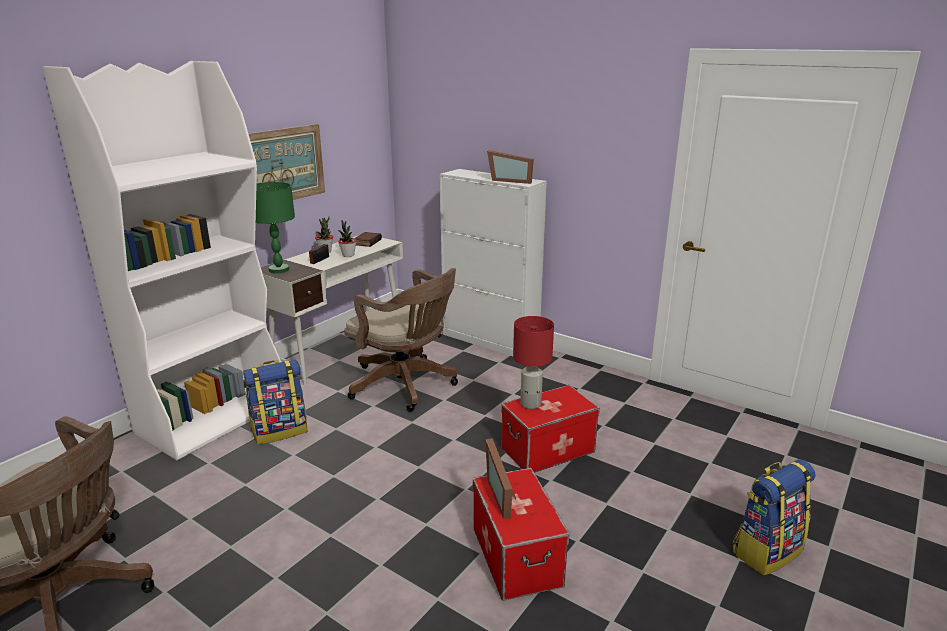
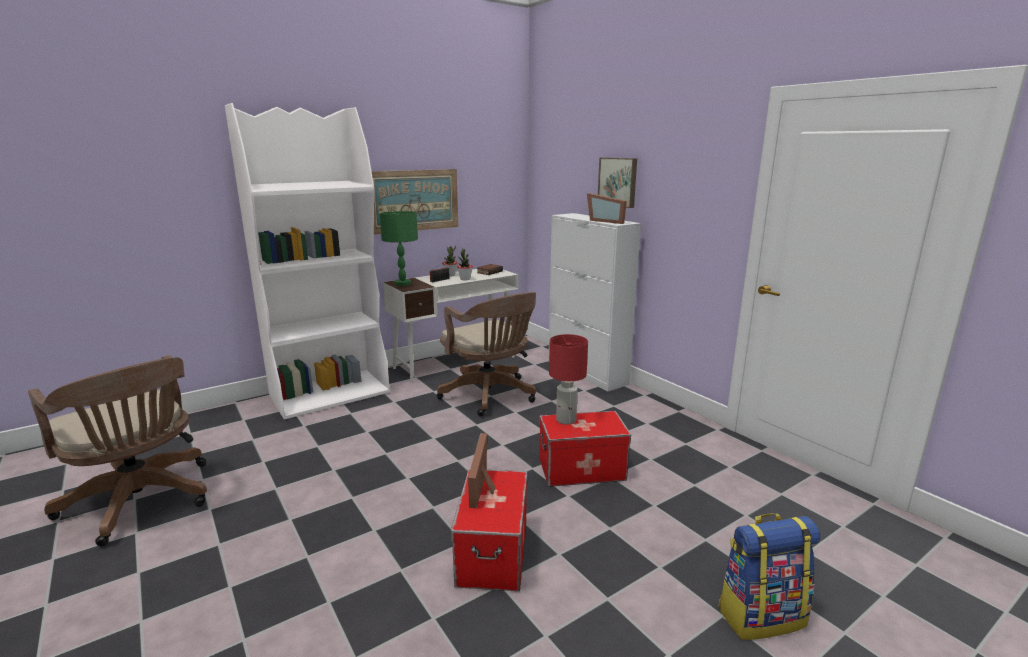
camera: 20 degrees right, 5 degrees down
(280, 431) = (369, 412): backpack -> none
(515, 136) = (618, 182): none -> picture

